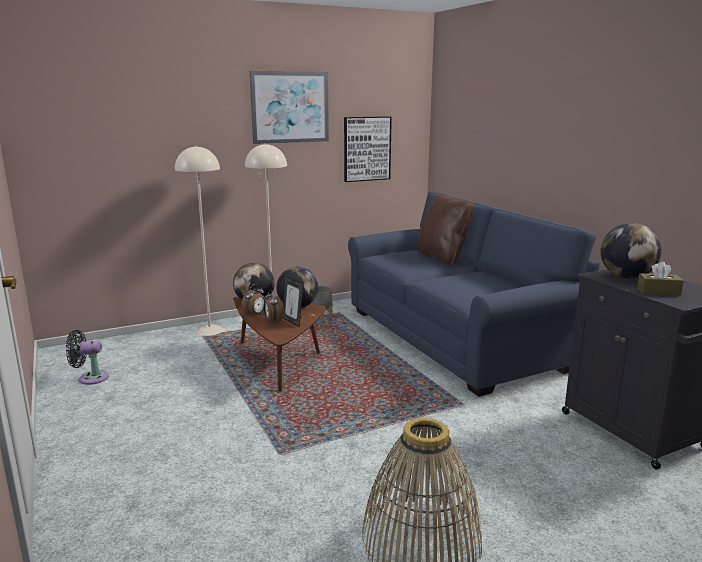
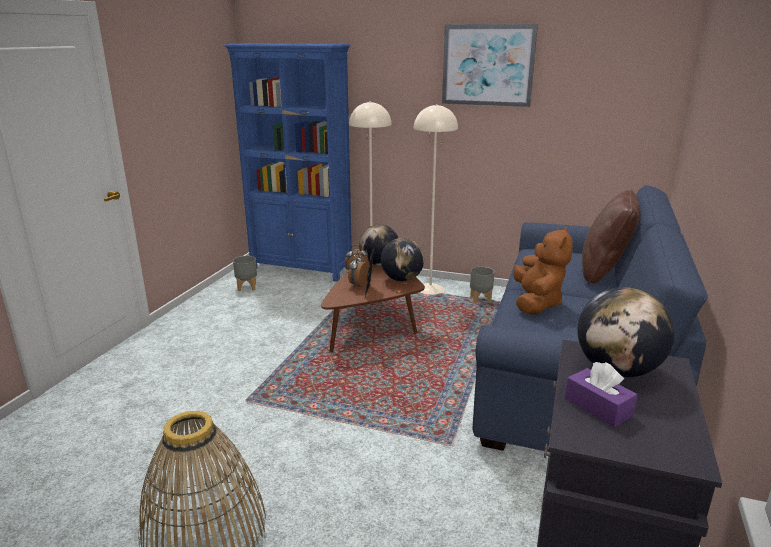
camera: 45 degrees right, 5 degrees up
(90, 378) = (247, 287): black fan -> grey planter
(120, 344) = (302, 268): none -> blue bookcase
(366, 148) = (583, 120): picture -> none
(448, 283) = (536, 303): none -> brown plush toy
(658, 291) = (598, 407): brown tissue box -> purple tissue box

